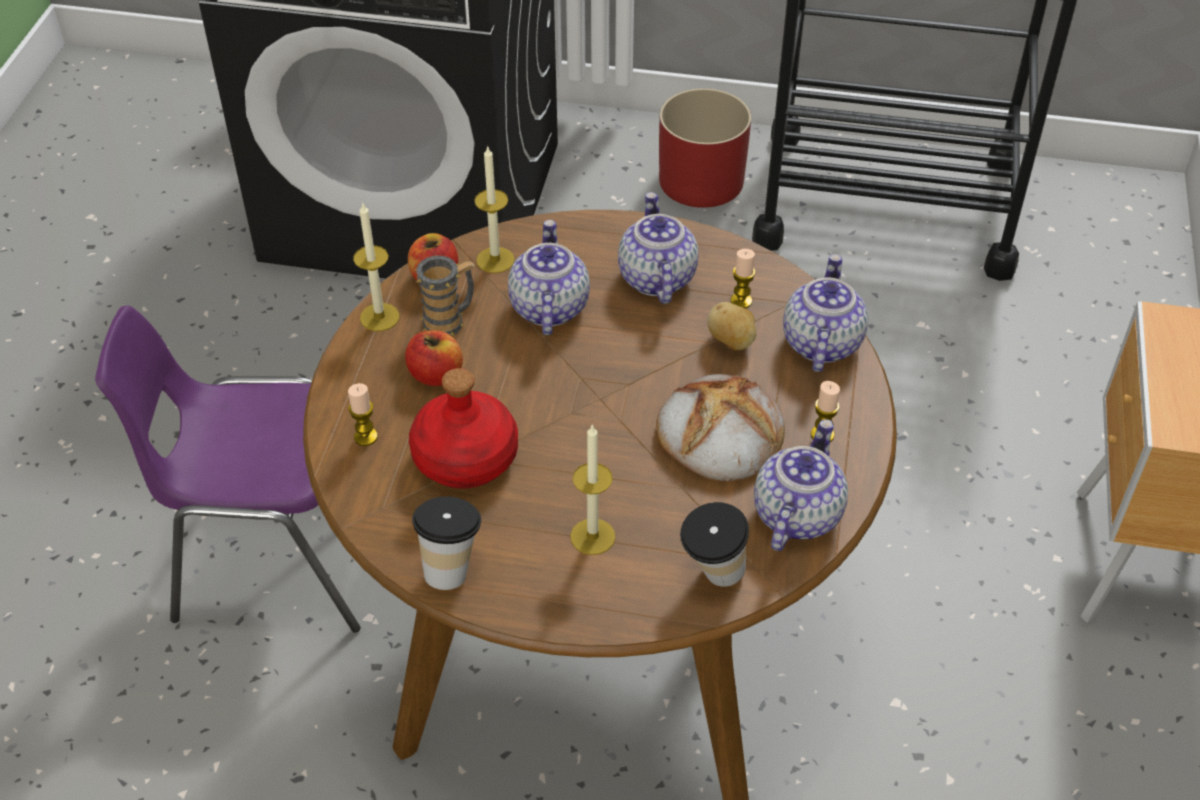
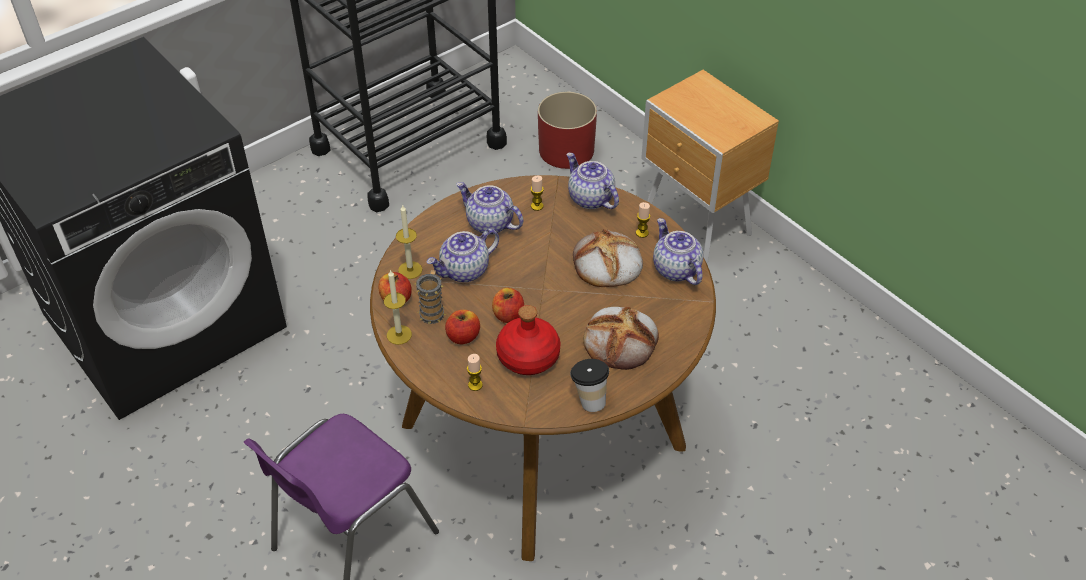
camera: 50 degrees left, 0 degrees up
(517, 394) = (508, 315): none -> apple
(548, 307) = (464, 271): teapot -> teapot turned 75 degrees counterclockwise
(592, 536) = (621, 341): candle -> bread
(702, 180) = (306, 198): red planter -> red planter (566, 150)
(712, 577) = (682, 316): cup -> none
(731, 342) = (558, 225): potato -> none

